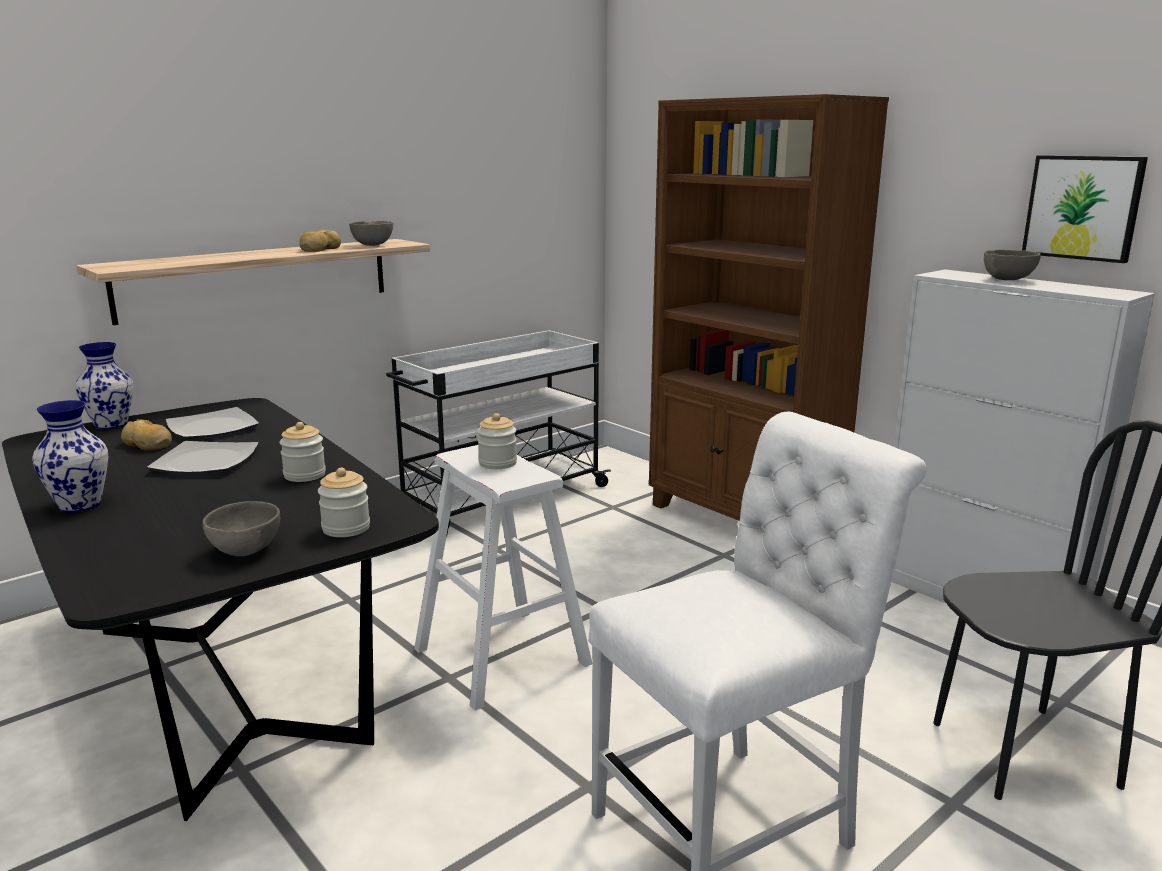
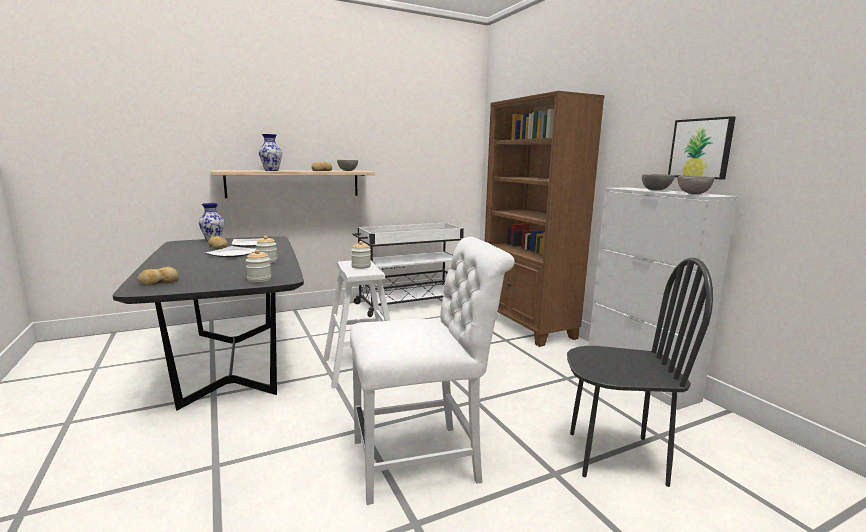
camera: 15 degrees right, 5 degrees down
(81, 505) = (166, 262): vase -> vase (272, 170)
(132, 565) = (158, 282): none -> bread
(244, 550) = (208, 282): grey bowl -> grey bowl (692, 194)

